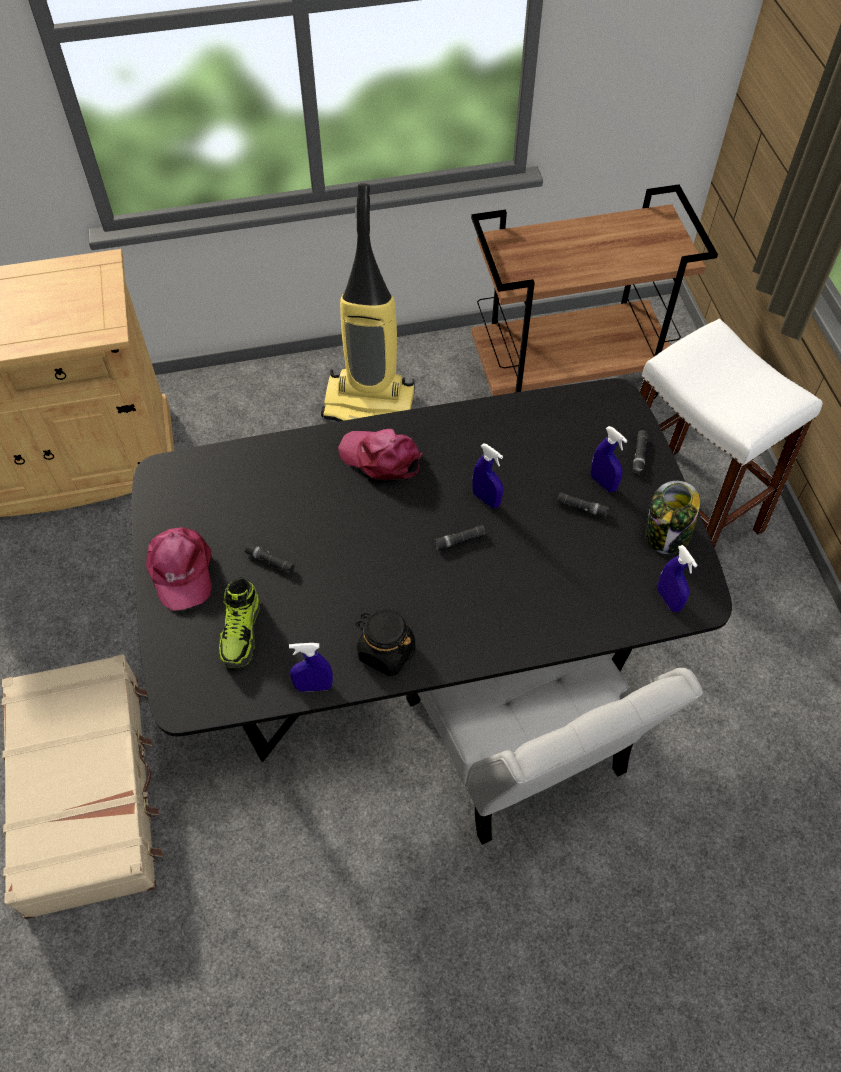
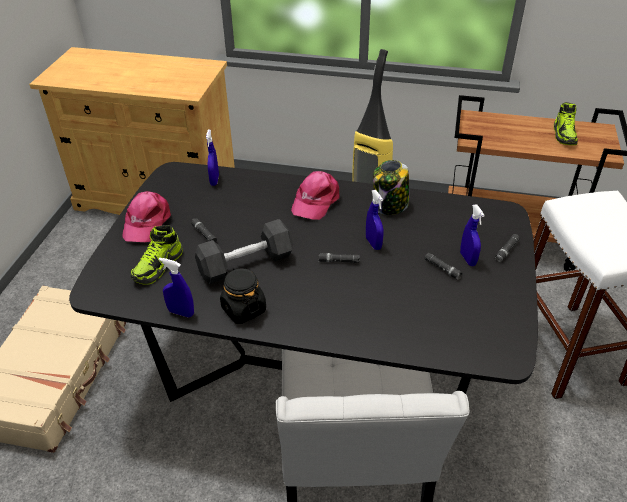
camera: 25 degrees right, 15 degrees down
(350, 586) = (246, 264): none -> black dumbbell
(381, 457) = (315, 201): pink cap -> pink cap turned 120 degrees counterclockwise
(621, 240) = (564, 135): none -> shoe
(667, 535) = (502, 305): jar -> jar (390, 206)
(668, 599) = (479, 348): blue spray bottle -> blue spray bottle (214, 180)

